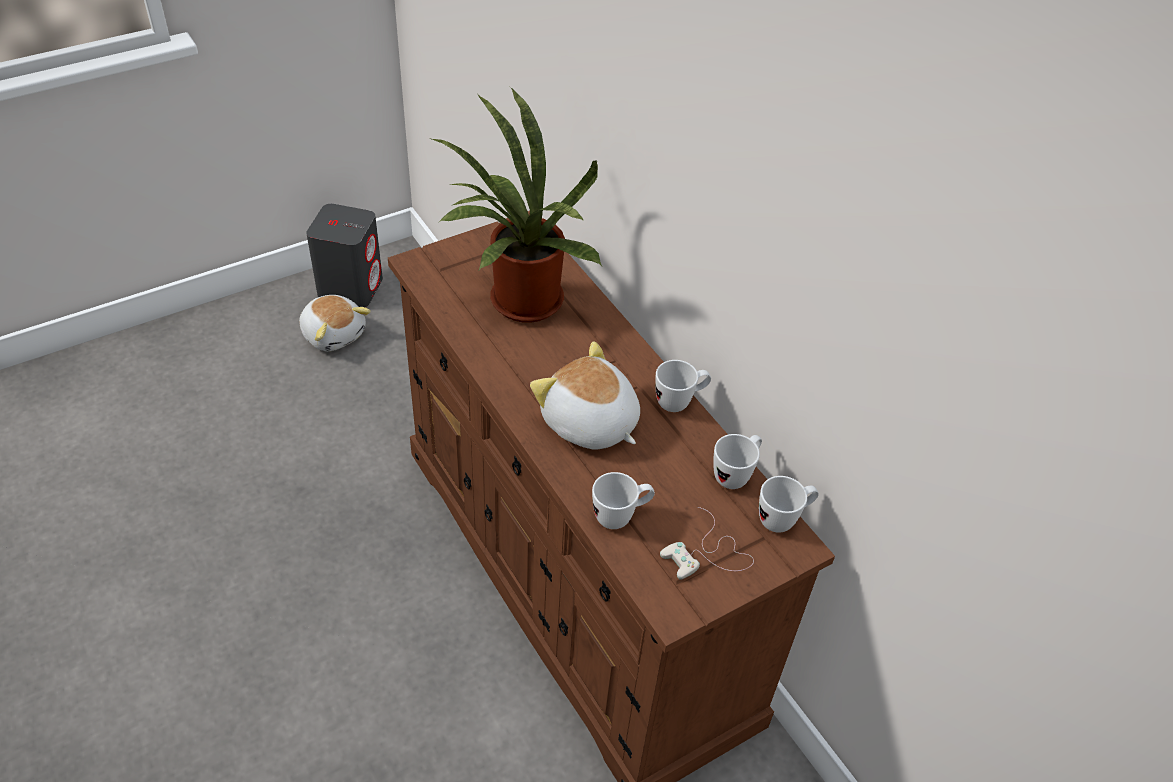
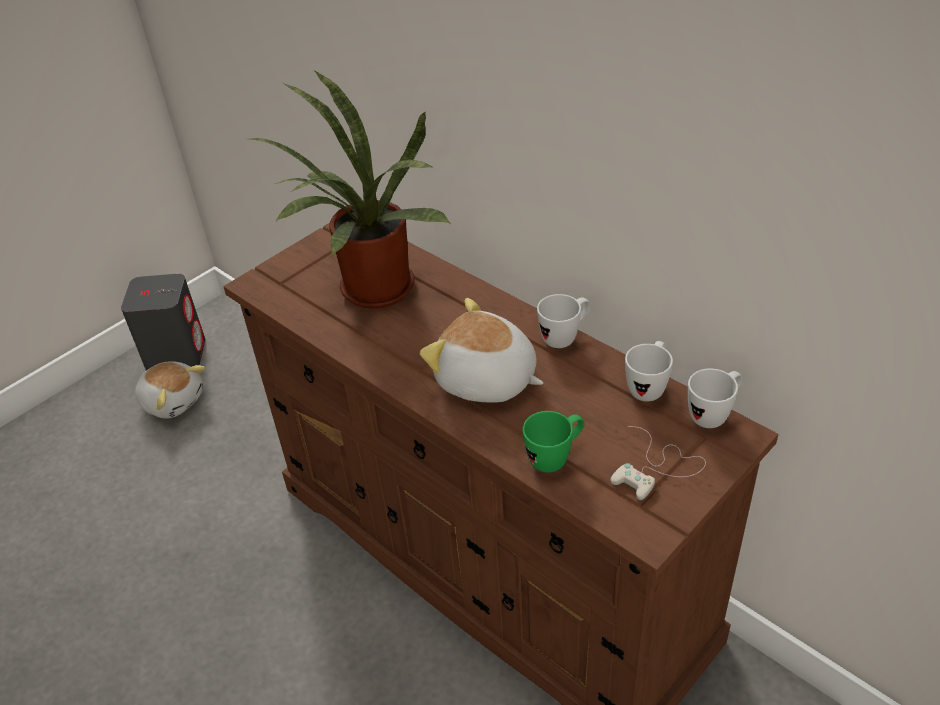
camera: 10 degrees left, 5 degrees down
(621, 516) = (555, 457): white mug -> green mug

